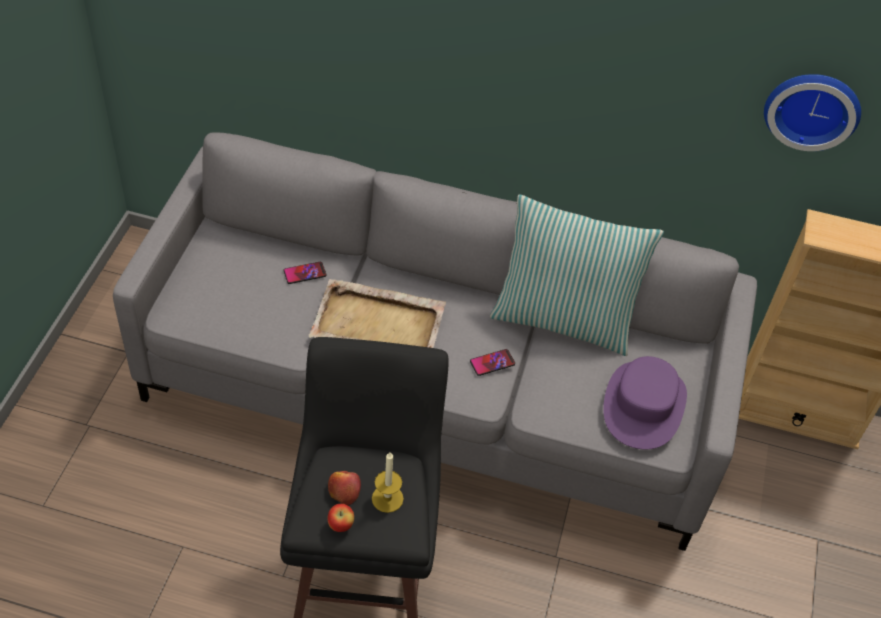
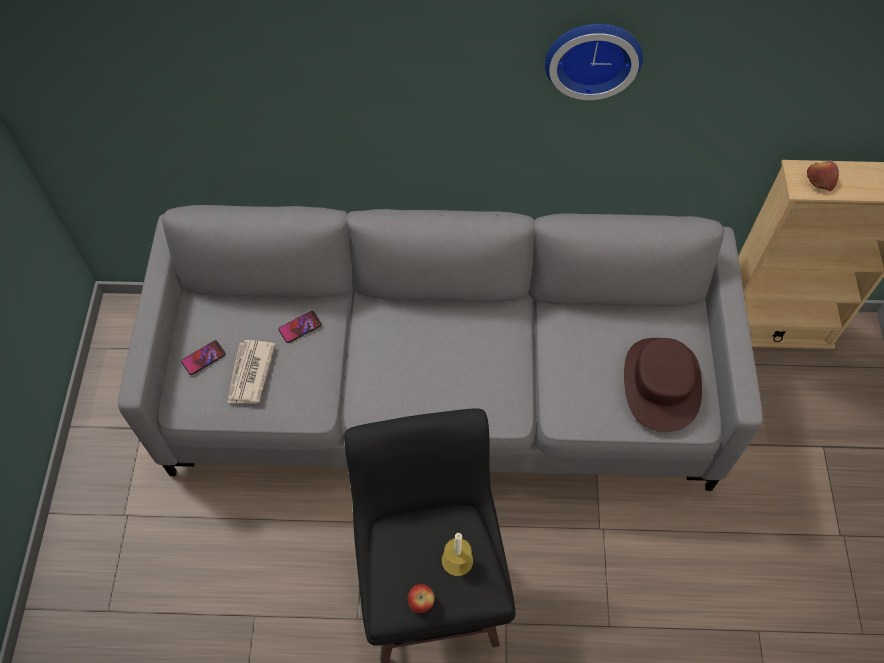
camera: 10 degrees left, 10 degrees up
(244, 301) = (250, 374): none -> newspaper
(344, 490) = (413, 563): apple -> apple (819, 180)
(379, 323) = (388, 363): beige tray -> none
(492, 363) = (508, 376): phone -> phone (203, 358)
(563, 319) = (561, 311): pillow -> none
(643, 405) = (660, 383): purple hat -> brown hat
(812, 107) = (787, 67): wall clock -> wall clock (593, 55)

